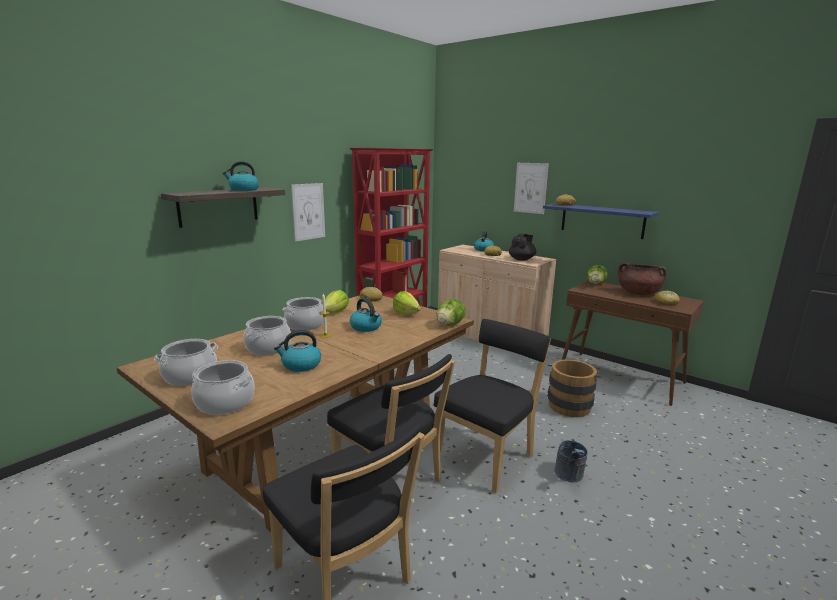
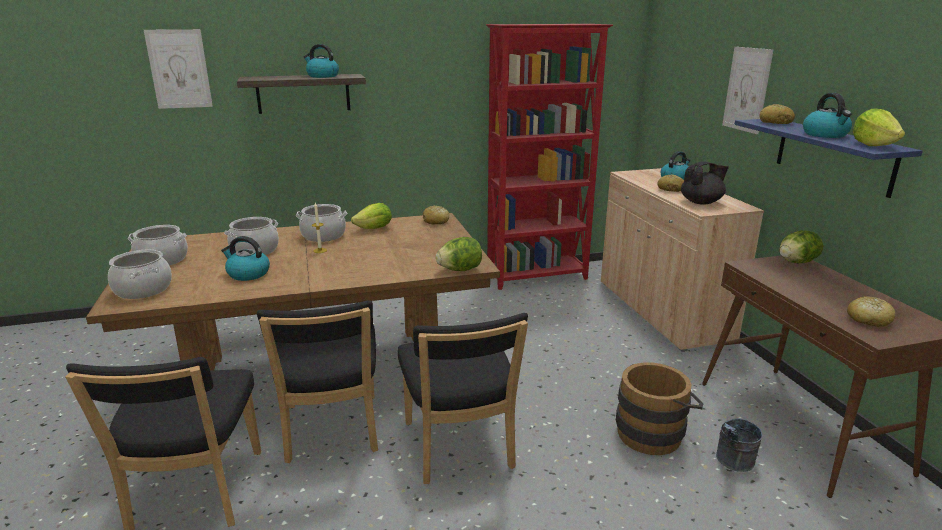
camera: 35 degrees right, 5 degrees up
(308, 211) = (421, 105): picture -> picture (179, 69)
(366, 327) = (371, 251): kettle -> kettle (825, 135)
(406, 313) = (439, 245): lettuce -> lettuce (873, 145)
(488, 456) = (459, 449): black chair -> black chair turned 90 degrees clockwise
(569, 477) = (522, 515): grey bucket -> grey bucket (732, 463)
(638, 293) = (847, 293): brown cooking pot -> none

